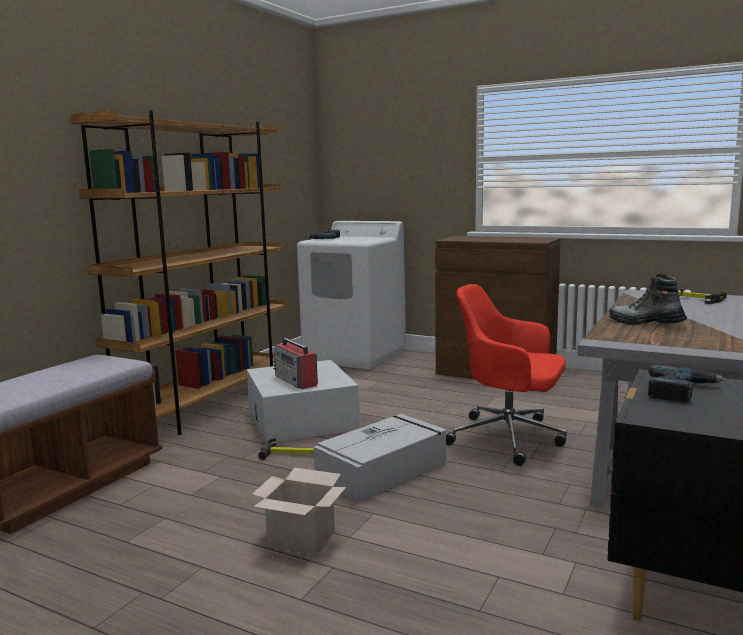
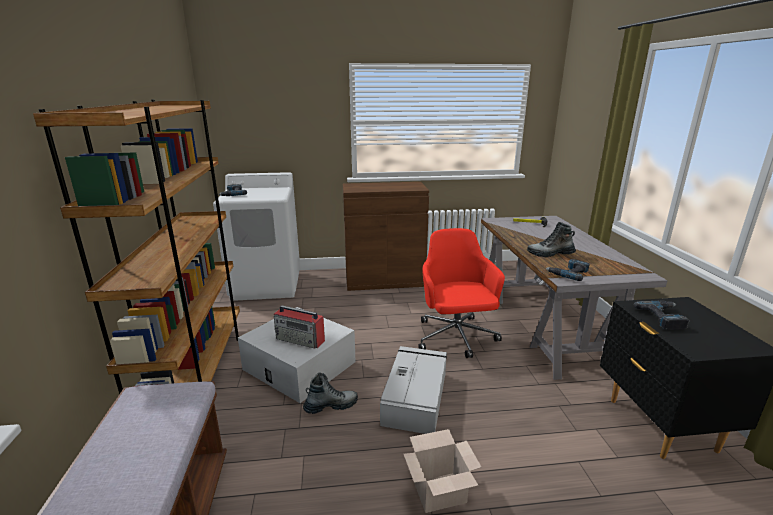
camera: 35 degrees left, 10 degrees up
(289, 453) = (331, 406): hammer -> boot
(509, 438) = (456, 338): red office chair -> red office chair turned 90 degrees clockwise
(626, 338) = (568, 273): none -> power drill

